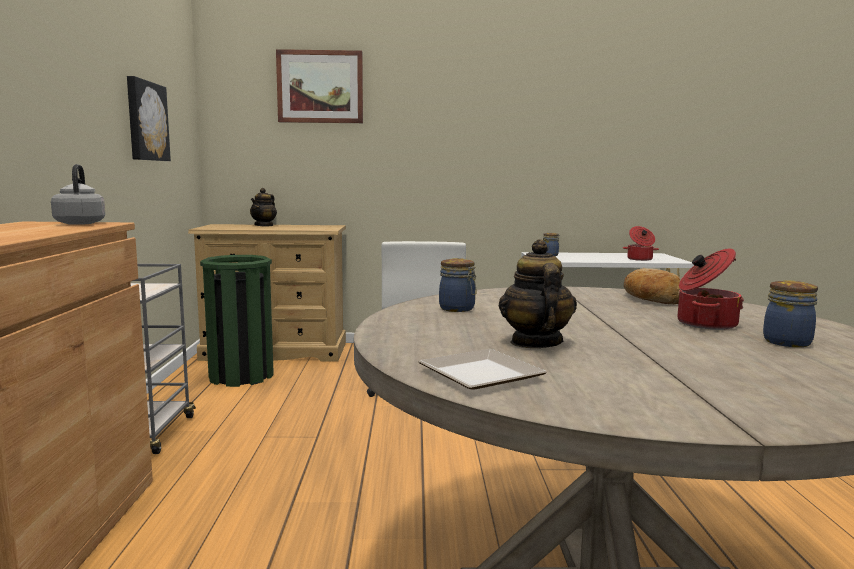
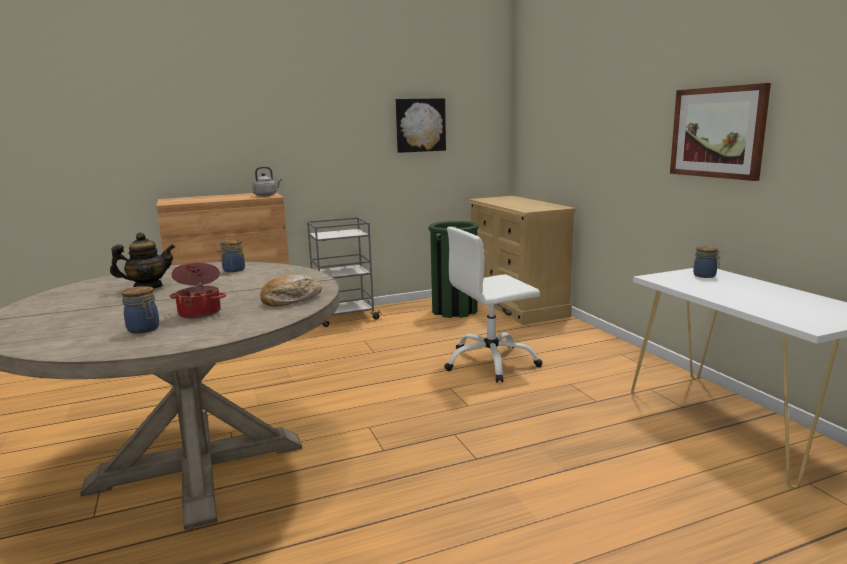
camera: 70 degrees right, 5 degrees up
(264, 225) = (523, 201): teapot -> none
(320, 87) = (570, 78): picture -> picture (717, 132)
(476, 374) = (91, 285): plate -> none
(639, 259) = (776, 308): cooking pot -> none

